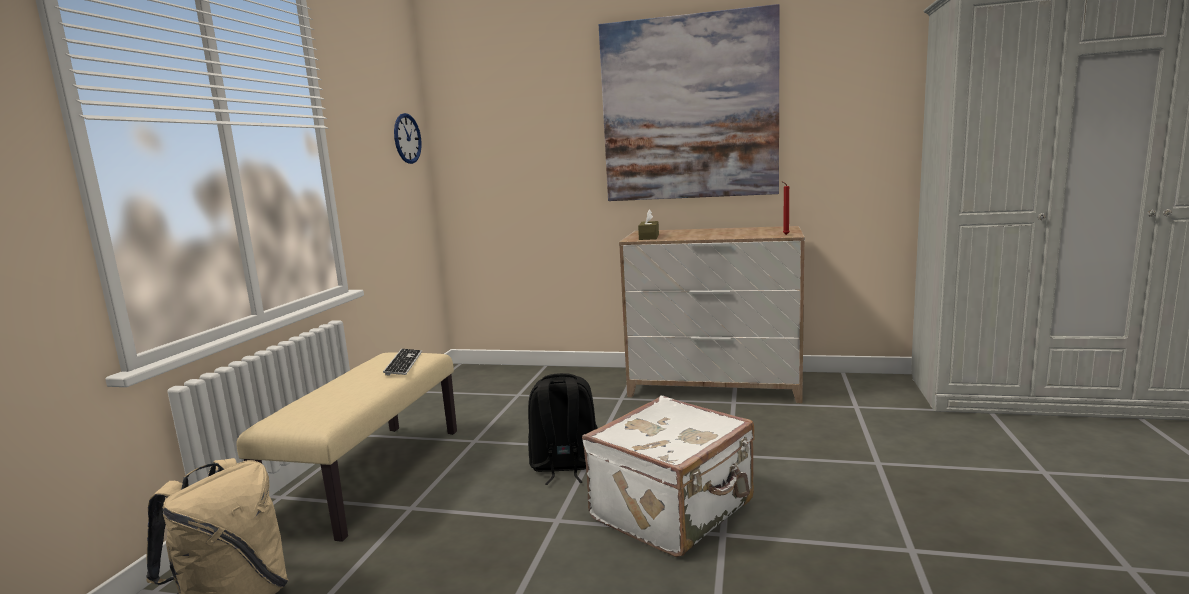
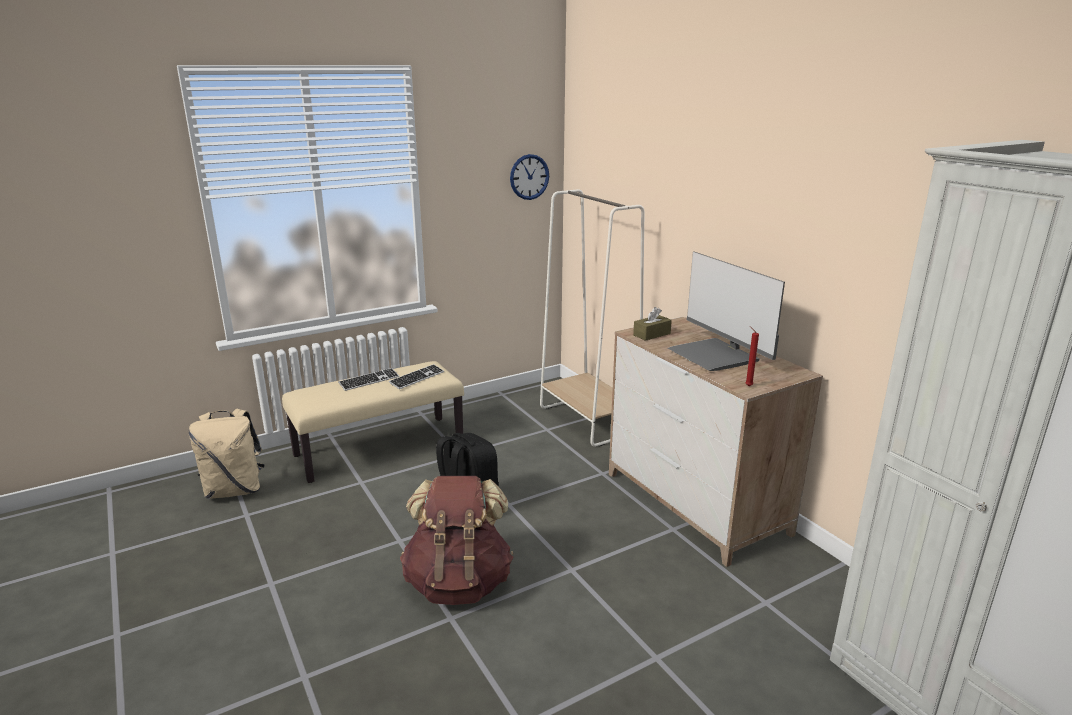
camera: 45 degrees right, 10 degrees up
(350, 382) = (369, 381): none -> keyboard
(540, 377) = (588, 421): none -> clothes rack
(674, 511) = (459, 582): white suitcase -> brown backpack
(689, 109) = (745, 202): picture -> none
(721, 233) = (714, 356): none -> monitor

